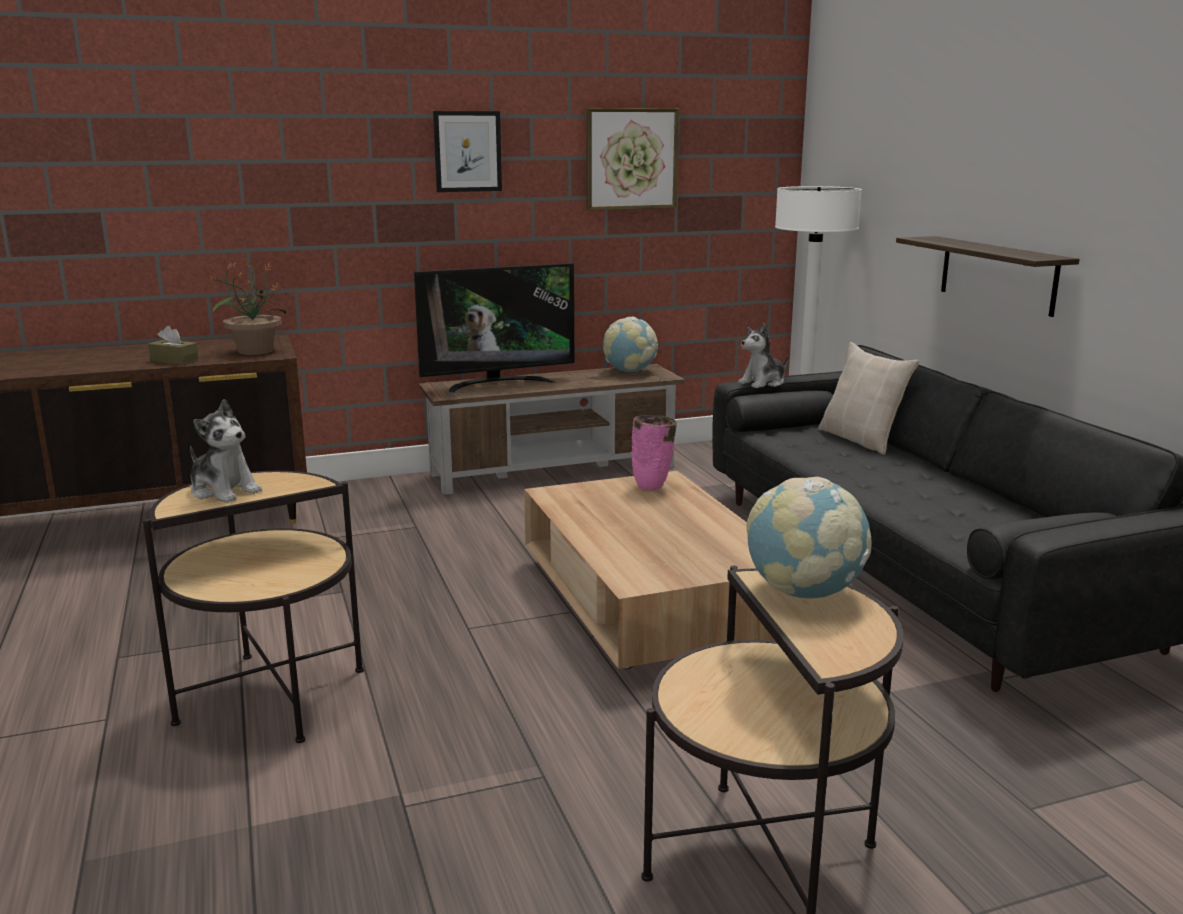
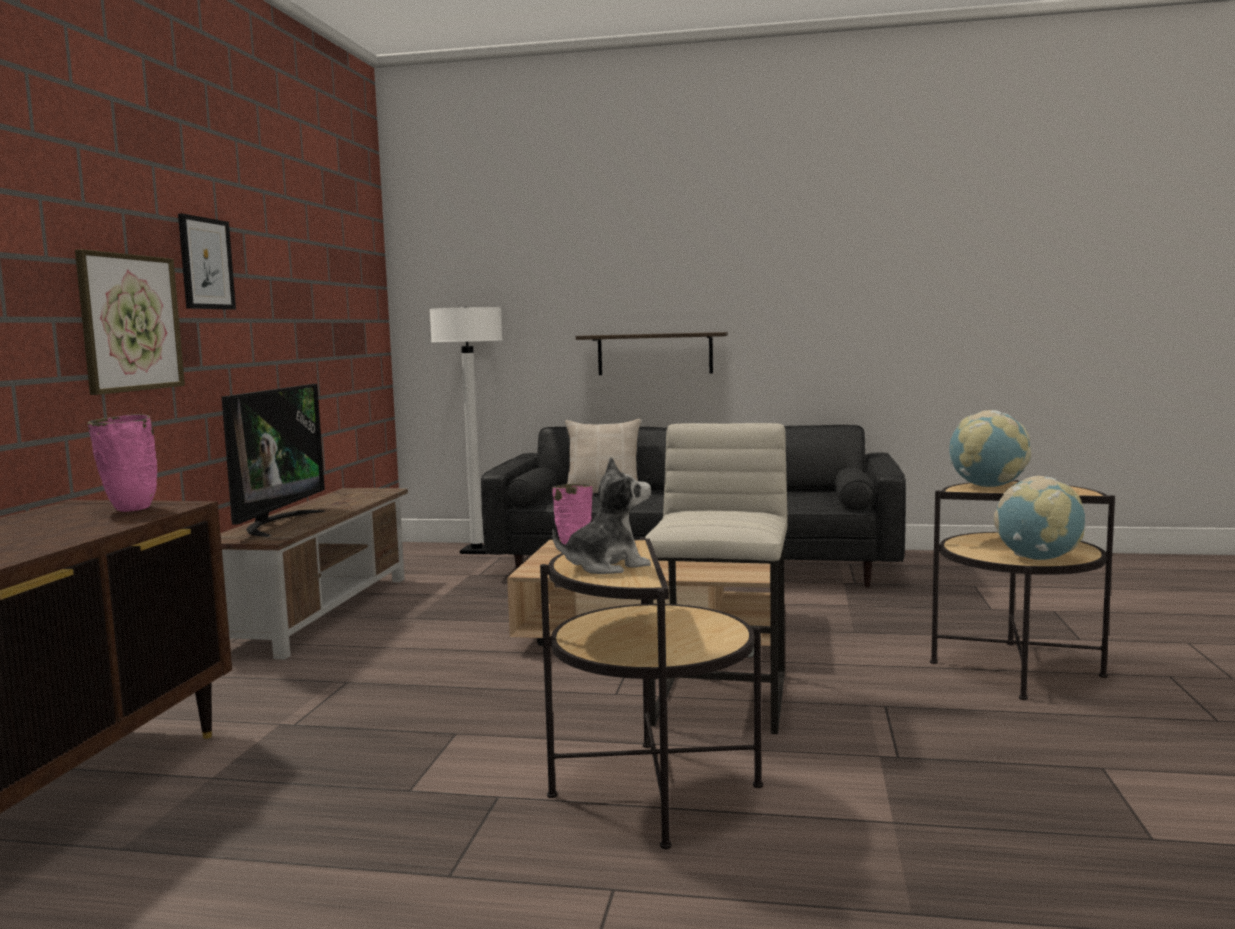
camera: 60 degrees left, 10 degrees down
(174, 361) = (77, 533): brown tissue box -> none
(254, 351) = (128, 510): potted plant -> pink vase
(492, 679) = (720, 699): none -> beige stool
(629, 371) = (347, 494): globe -> globe (1037, 559)
(631, 159) = (308, 283): picture -> picture (130, 323)
(763, 383) = (509, 467): plush toy -> none

